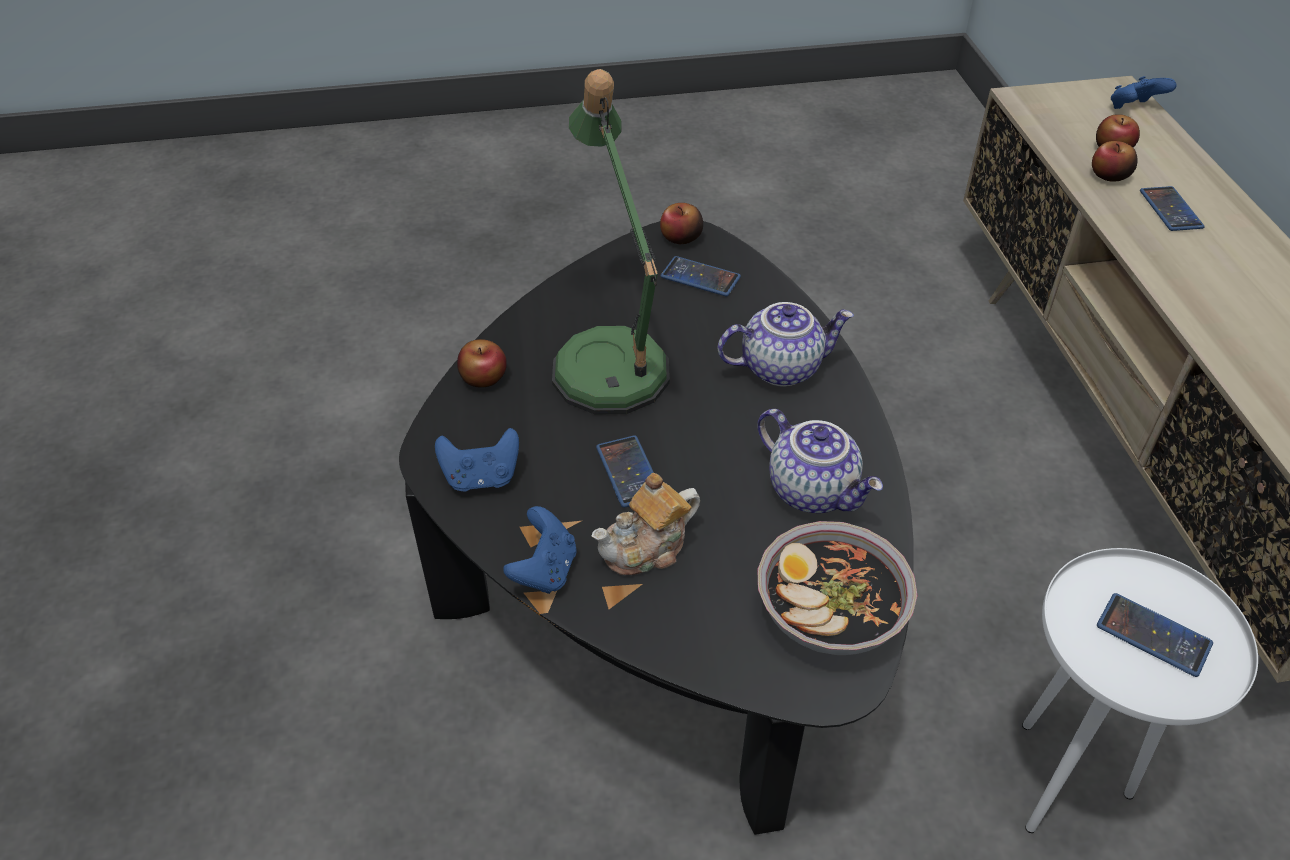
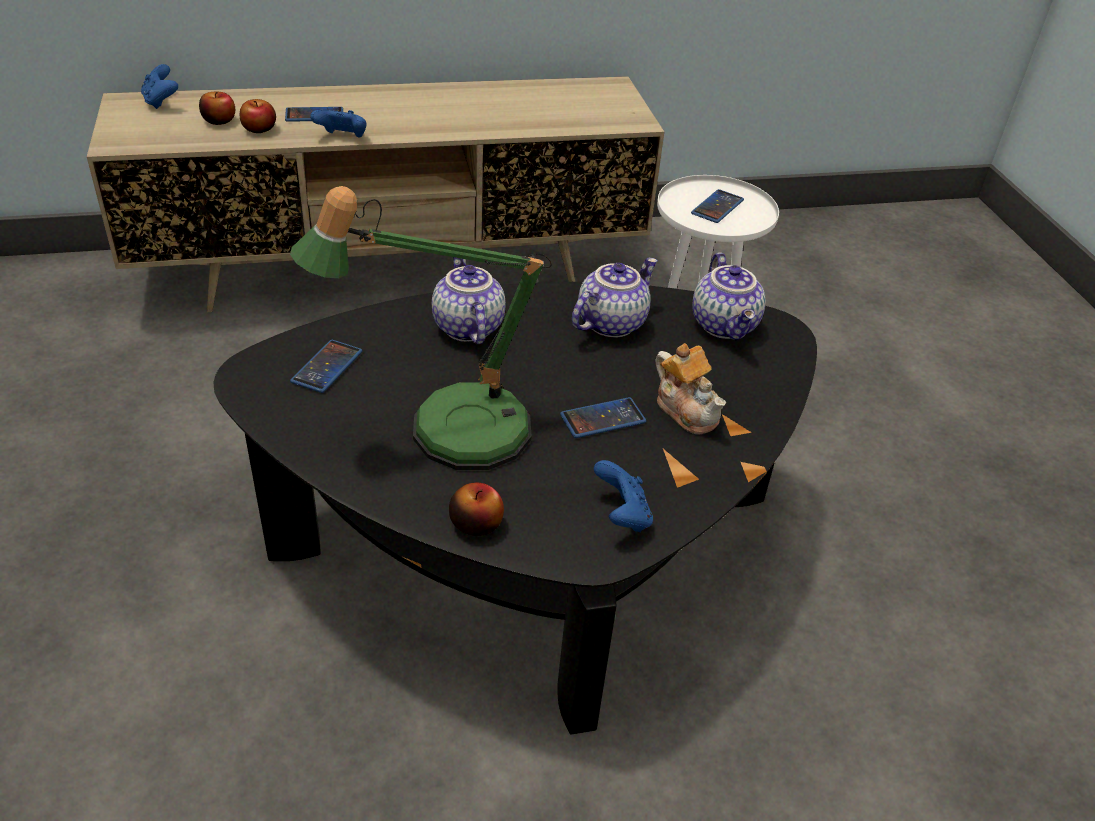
camera: 95 degrees left, 5 degrees down
(545, 570) = (723, 468): blue game controller -> blue game controller (342, 138)
(681, 237) = (253, 377): apple -> none
(830, 613) = (726, 326): bowl -> teapot

